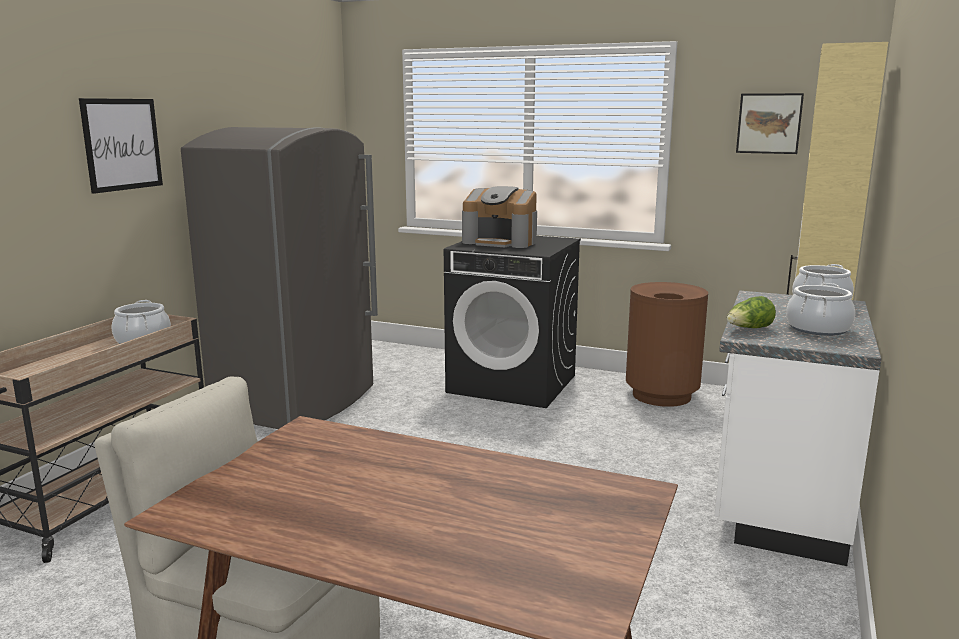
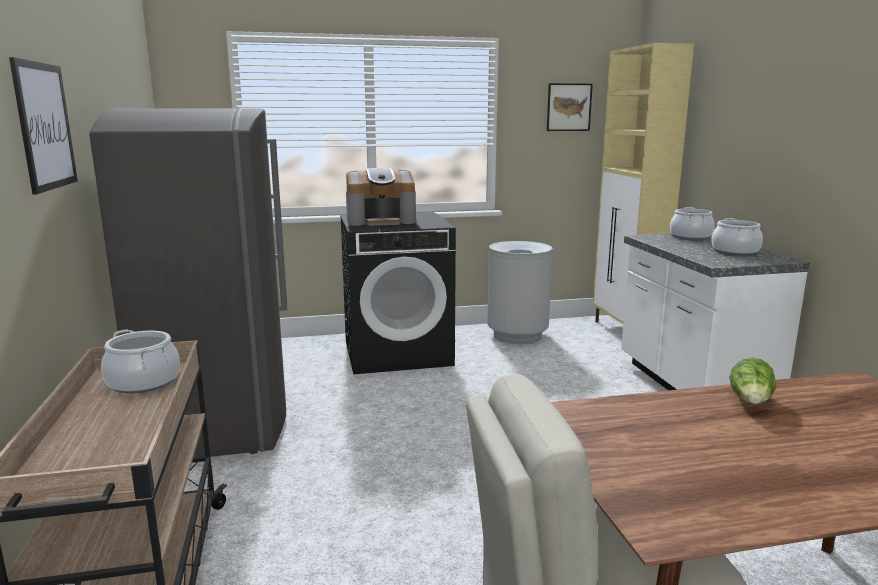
camera: 35 degrees left, 0 degrees up
(661, 395) = (517, 335): brown trash can -> grey trash can
(749, 329) = (705, 258): lettuce -> lettuce (751, 401)

